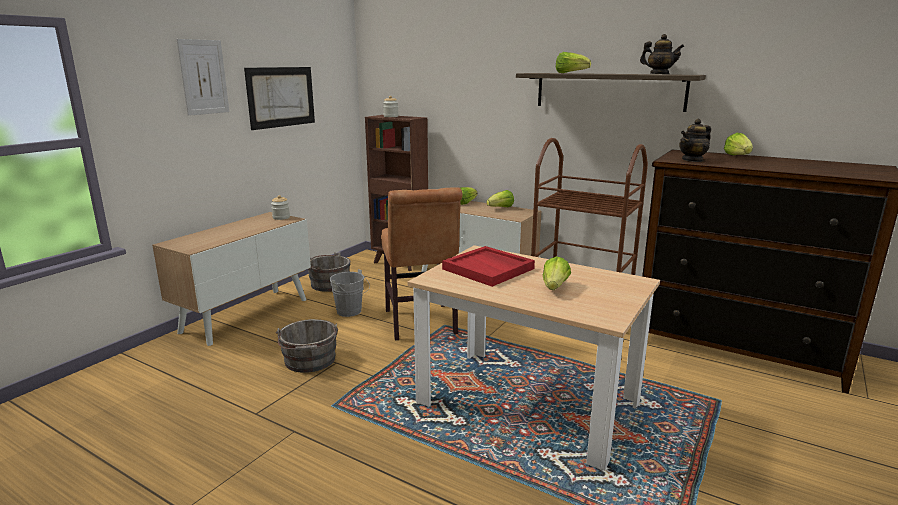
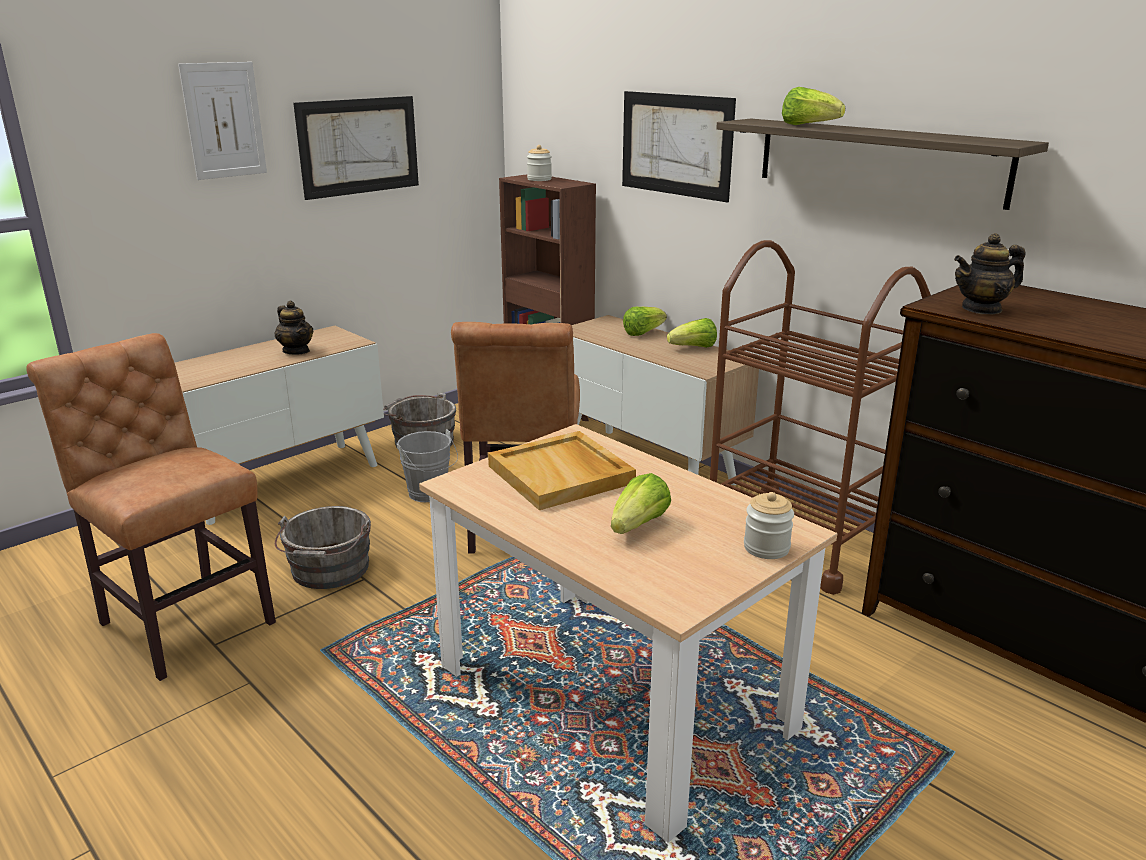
camera: 15 degrees right, 5 degrees up
(224, 403) = (183, 620): none -> brown chair
(281, 217) = (342, 338): jar -> jar (766, 548)
(480, 91) = (675, 145): none -> picture
(489, 269) = (562, 474): red tray -> beige tray
(659, 74) = (960, 137): teapot -> teapot (296, 351)
(738, 156) = (1086, 305): lettuce -> none

